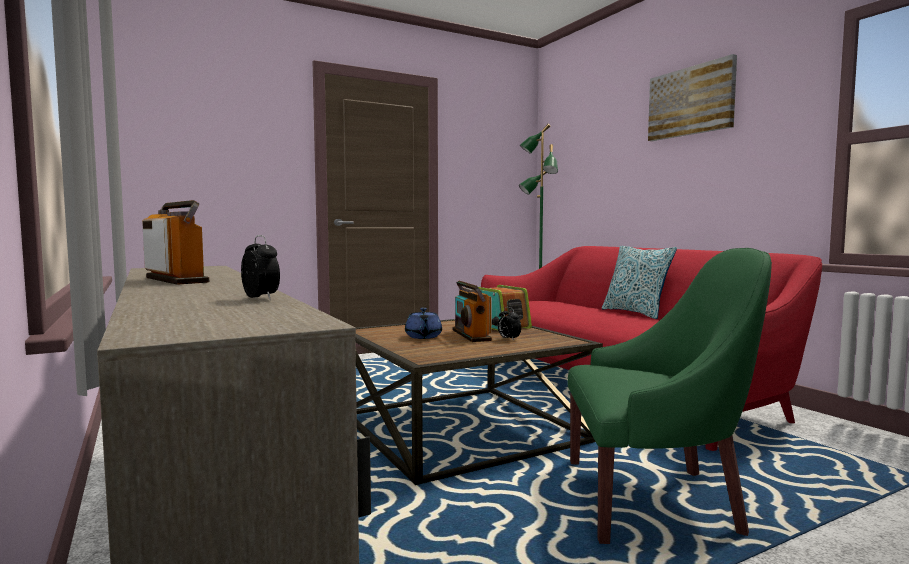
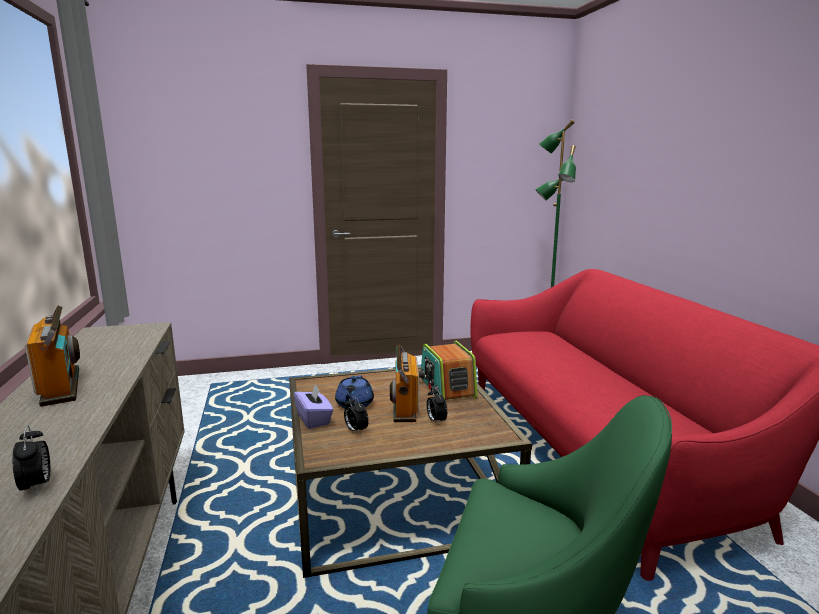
camera: 15 degrees right, 10 degrees up
(395, 344) = (314, 419): none -> purple tissue box
(441, 347) = (355, 430): none -> alarm clock
(635, 313) = (623, 372): pillow -> none
(691, 101) = (732, 112): picture -> none

